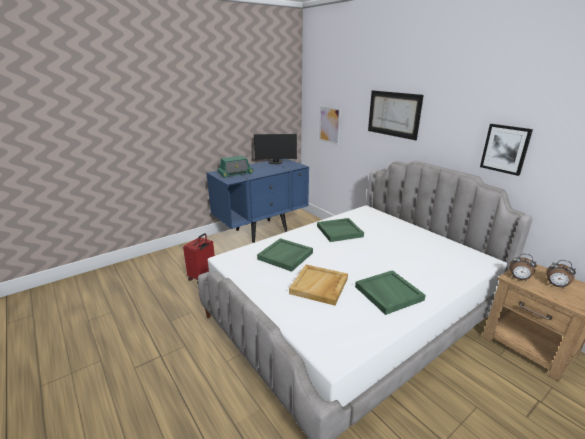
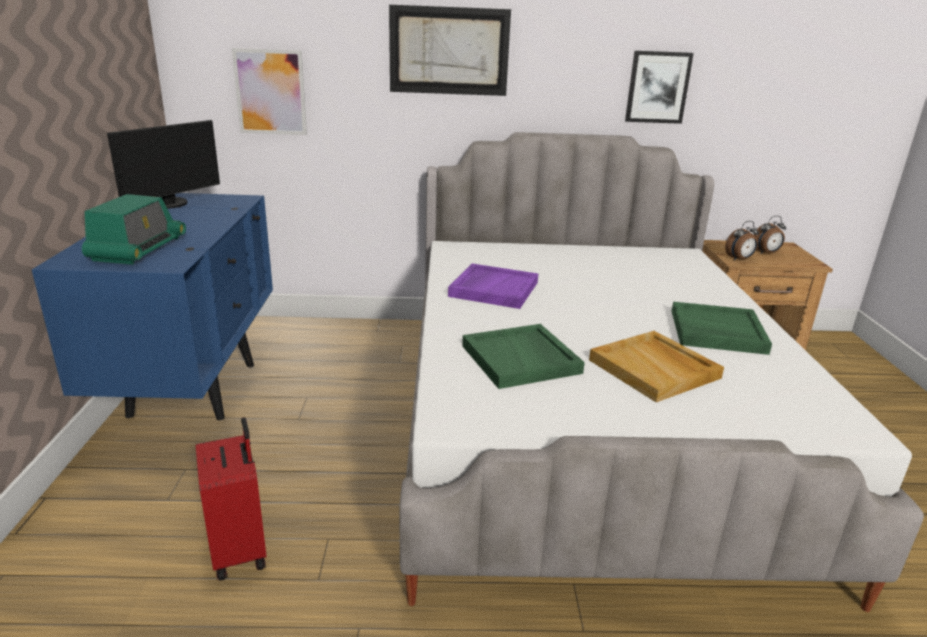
camera: 55 degrees left, 0 degrees up
(339, 231) = (493, 289): green tray -> purple tray

